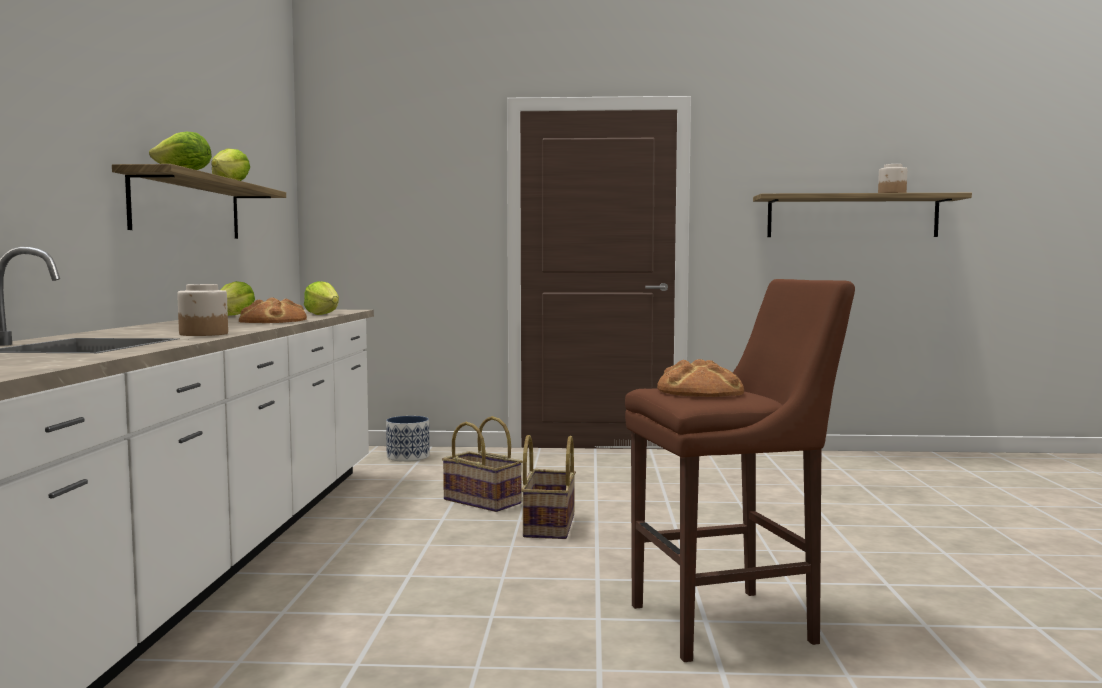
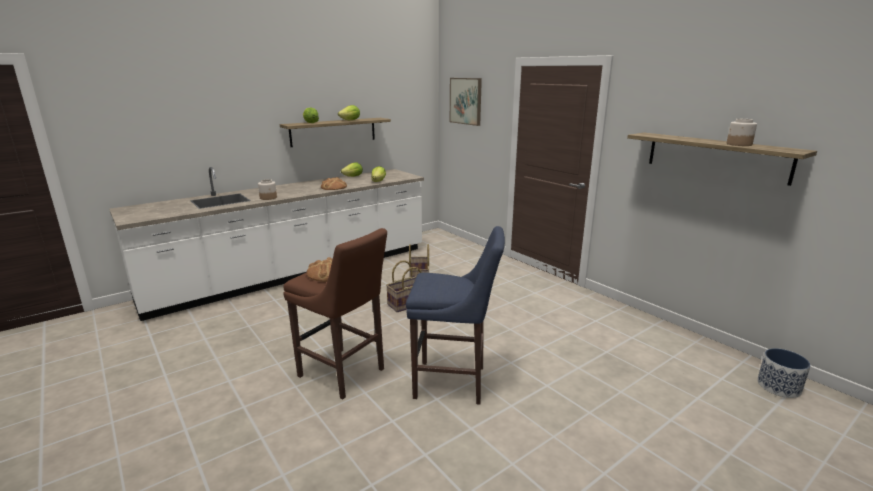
camera: 50 degrees right, 15 degrees up
(383, 175) = (466, 101): none -> picture
(408, 457) = (454, 247): planter -> planter (778, 387)
(852, 564) = (454, 383): none -> blue stool

